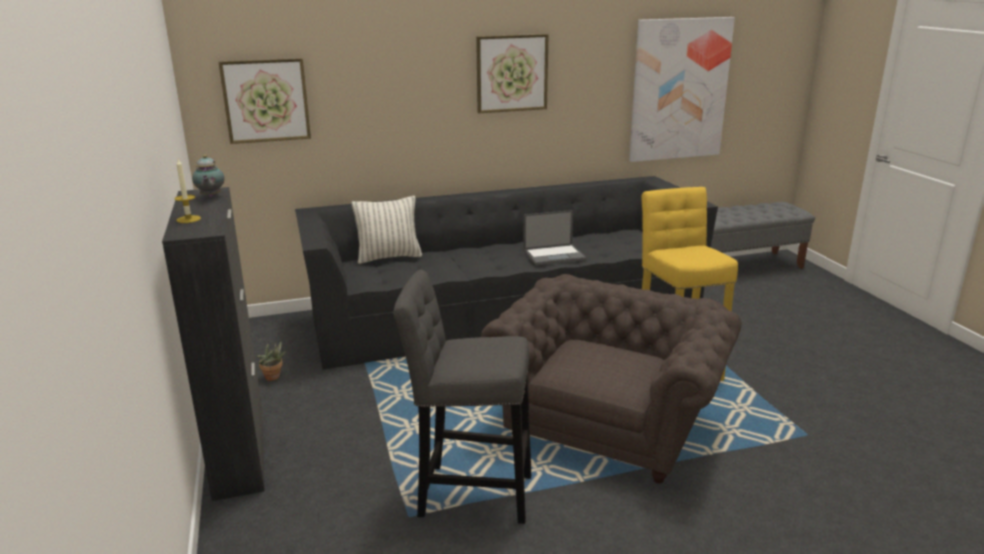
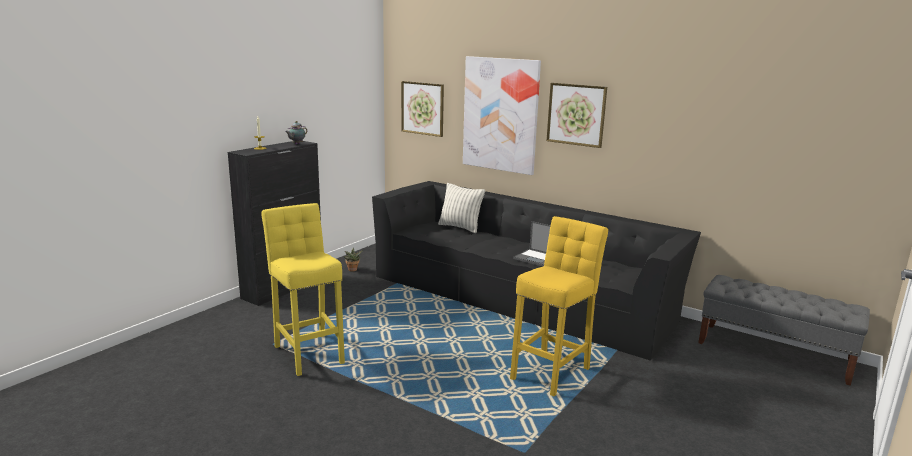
camera: 50 degrees right, 5 degrees down
(469, 493) = (308, 352): grey stool -> yellow stool
(609, 424) = (431, 370): brown armchair -> none
(679, 90) = (735, 155): picture -> picture (500, 114)

